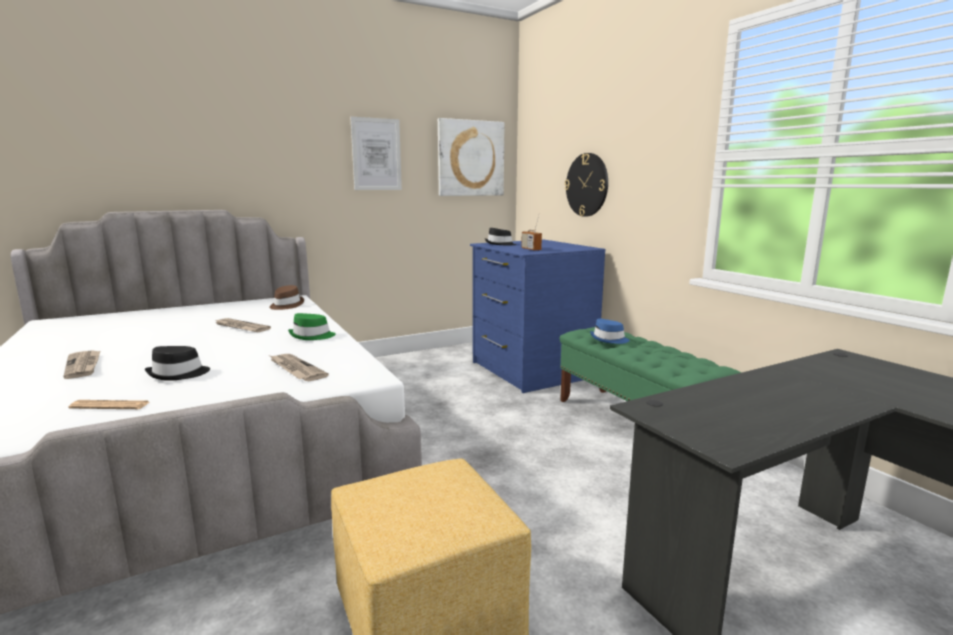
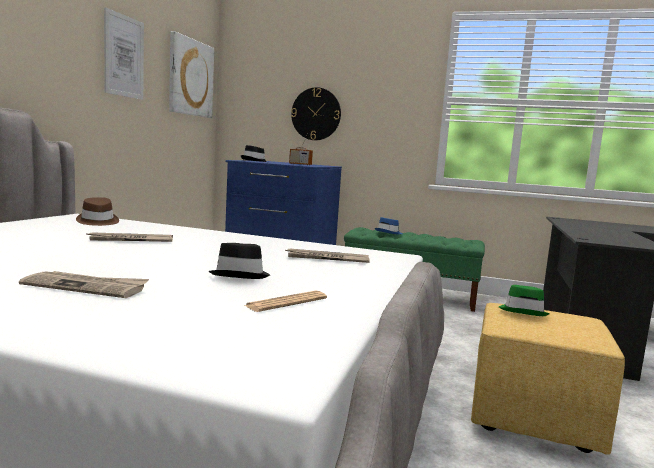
camera: 45 degrees left, 5 degrees down
(312, 336) = (239, 239): green hat -> green hat (523, 311)

